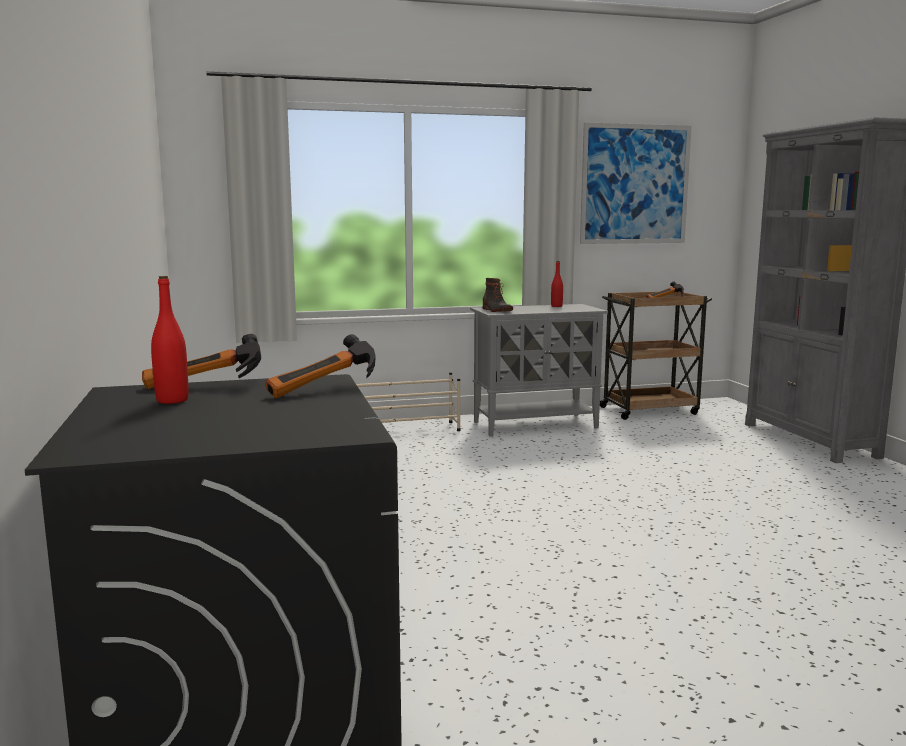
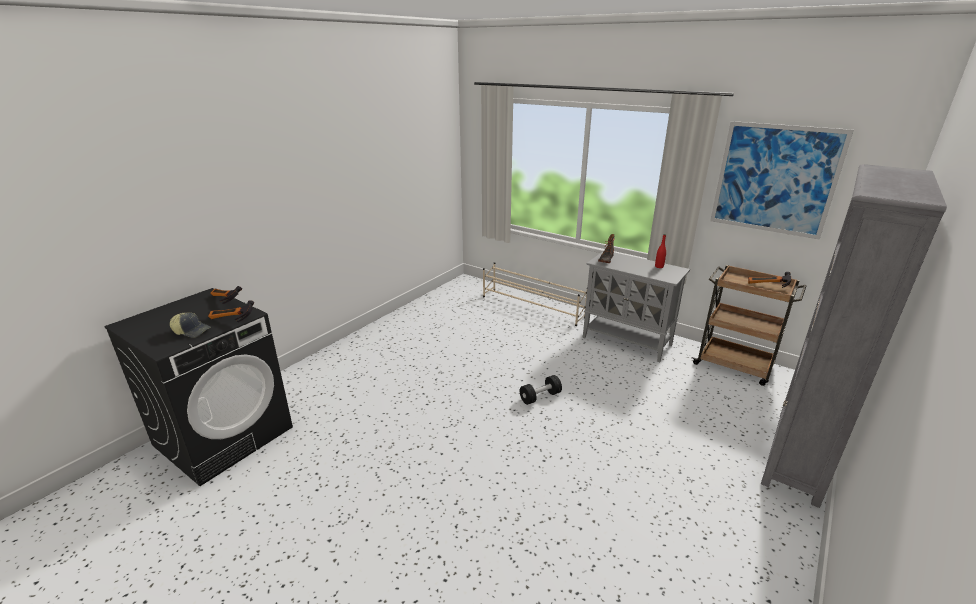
camera: 50 degrees right, 15 degrees up
(172, 400) = (197, 306): red bottle -> none
(304, 411) = (192, 331): none -> cap
(575, 490) = (540, 397): none -> black dumbbell

